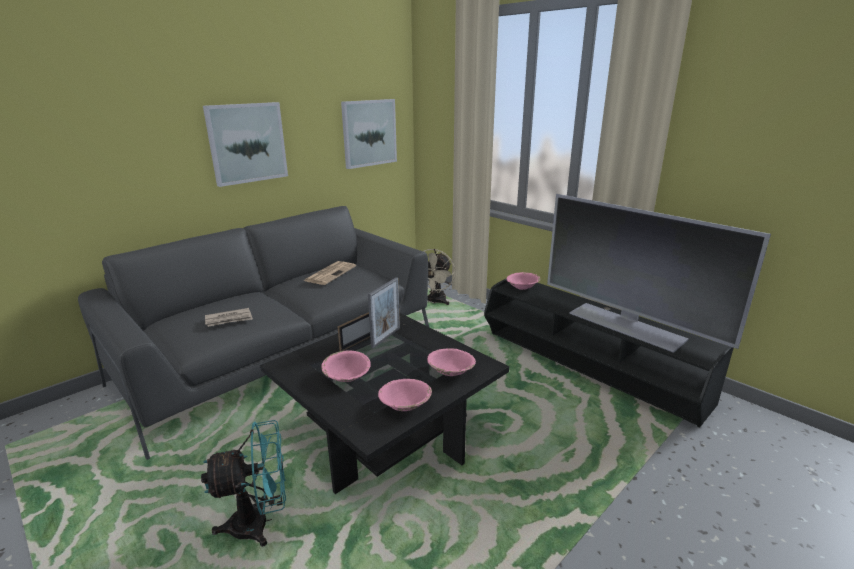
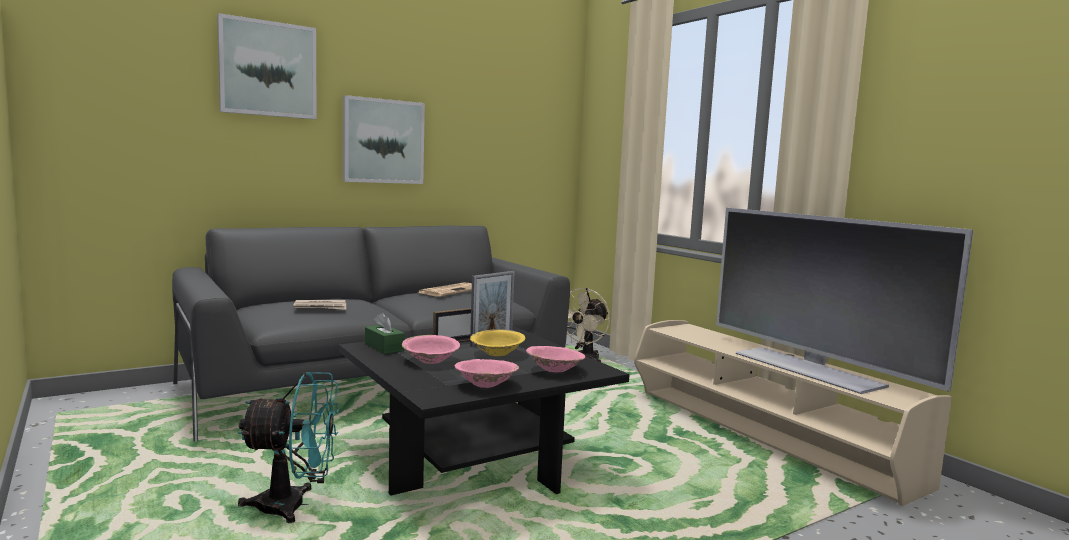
camera: 10 degrees right, 15 degrees down
(301, 363) = (384, 347): none -> green tissue box
(369, 133) = (525, 153): picture -> picture (268, 69)
(397, 355) = (497, 353): none -> yellow bowl
(522, 287) = (686, 330): pink bowl -> none
(587, 368) = (762, 436): black tv stand -> beige tv stand

